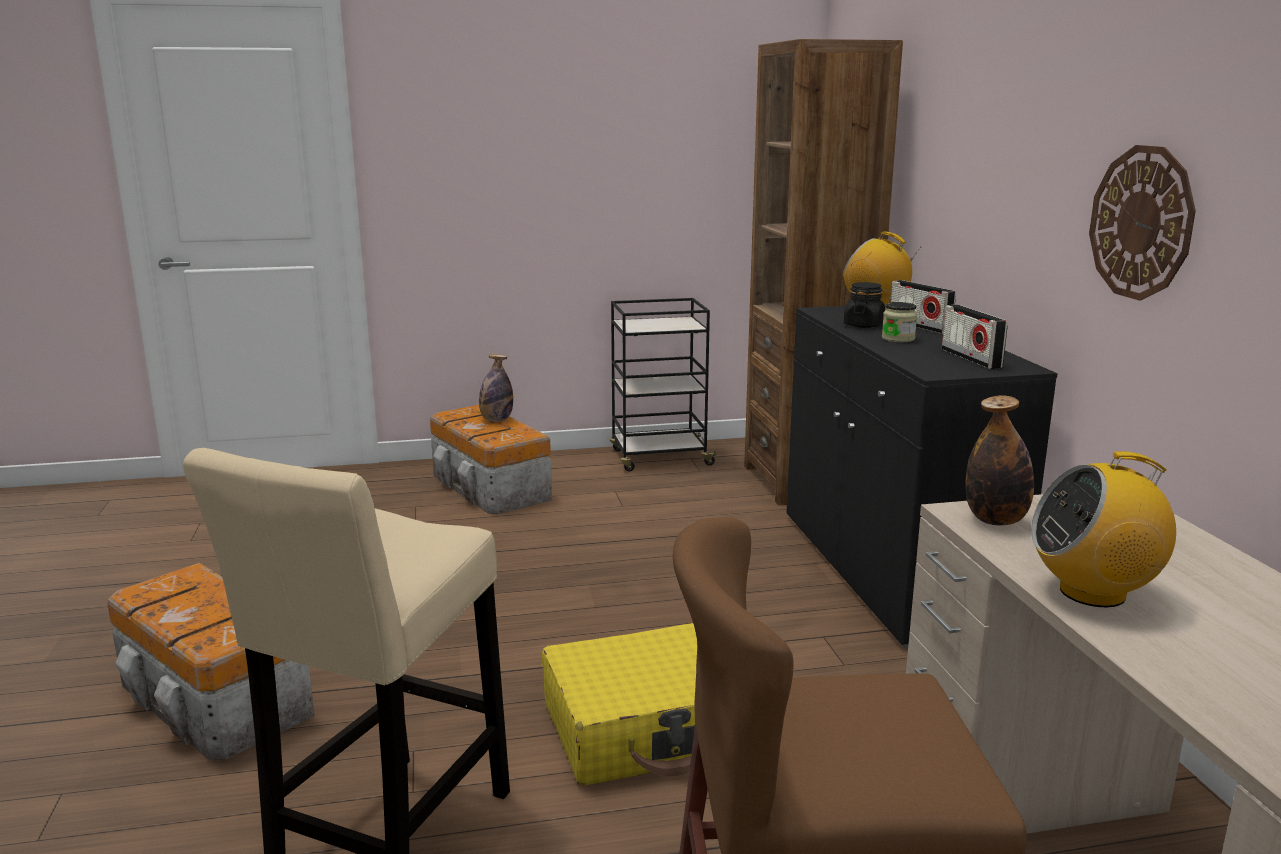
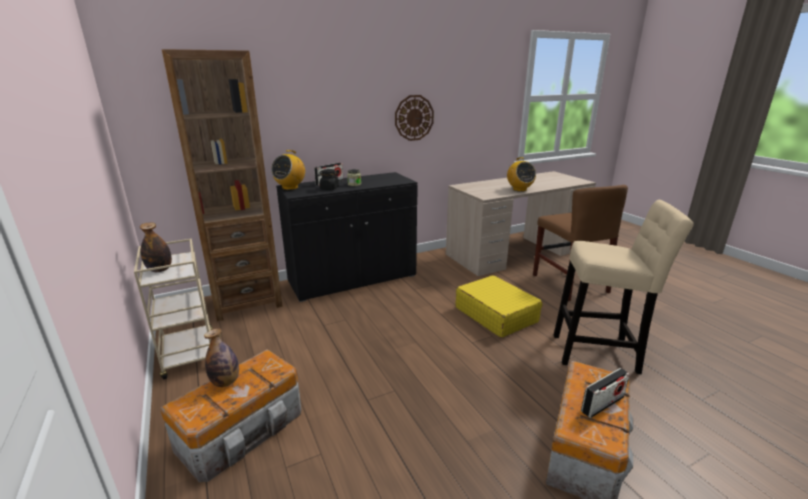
camera: 105 degrees left, 5 degrees up
(659, 458) = (190, 355): black cart -> beige cart
(971, 358) = (382, 178): radio -> radio (602, 404)
(996, 520) = (487, 194): bottle -> bottle (160, 270)

